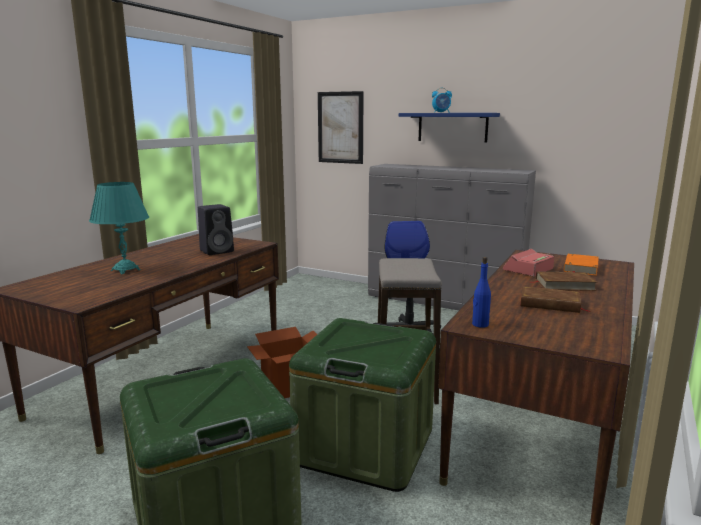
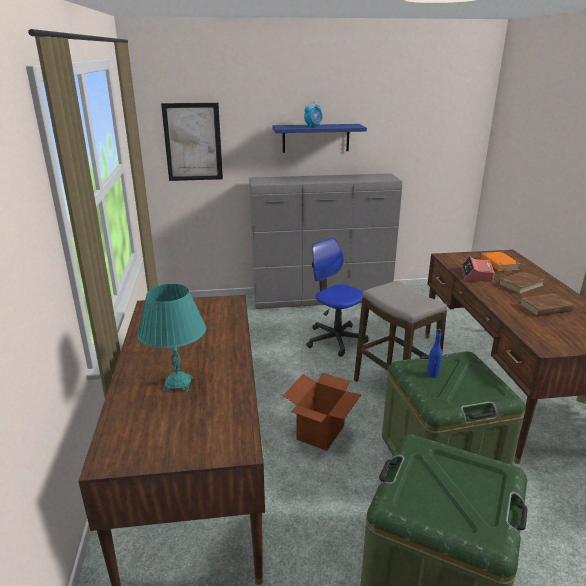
camera: 35 degrees left, 10 degrees up
(217, 251) = (214, 323): black speaker -> none
(480, 324) = (549, 343): blue bottle -> blue bottle (432, 374)

